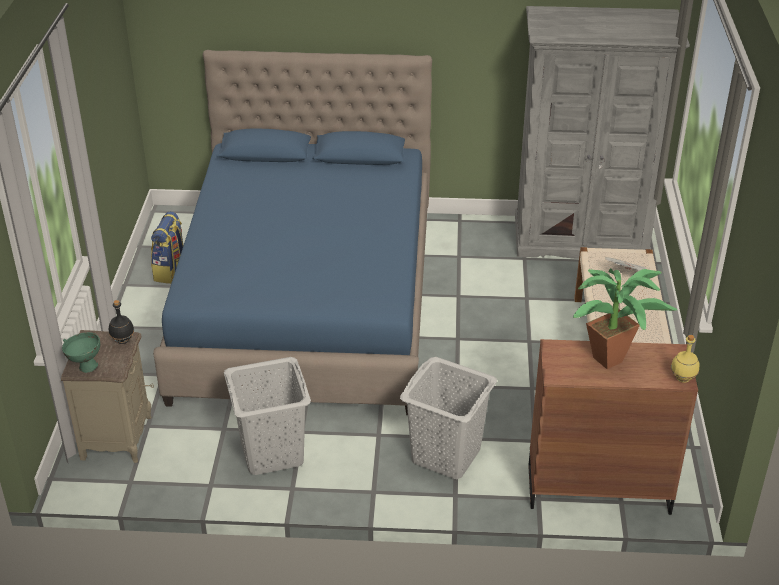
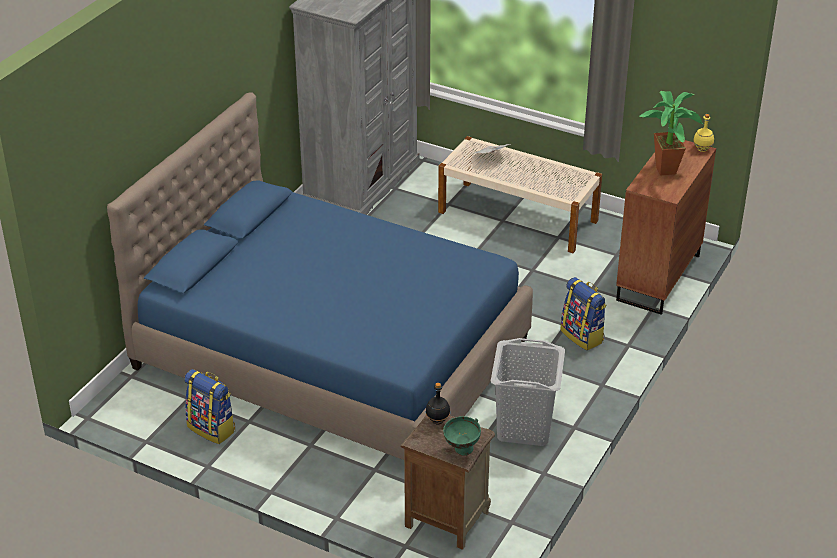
camera: 65 degrees left, 0 degrees up
(446, 455) = (583, 336): grey laundry basket -> backpack

